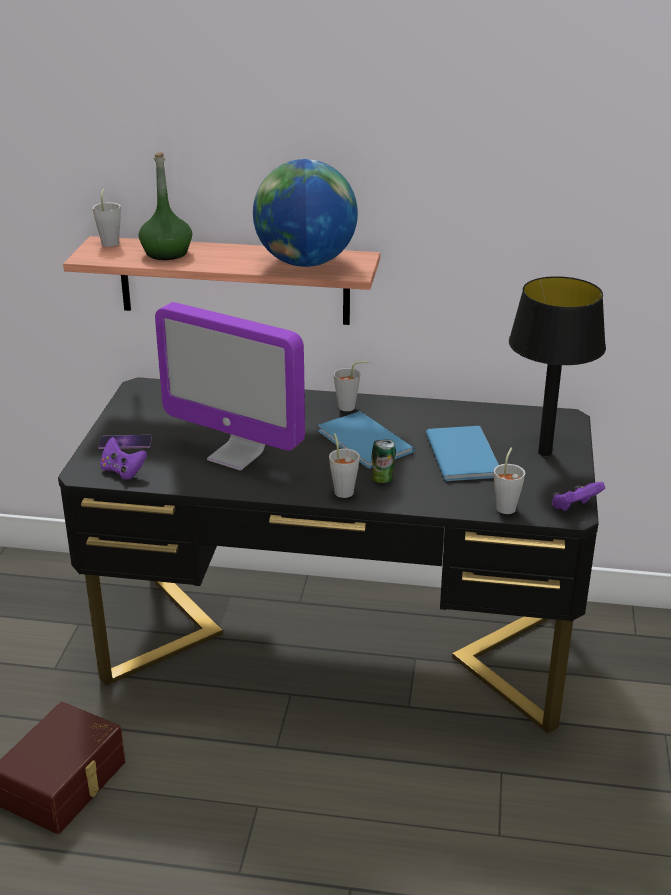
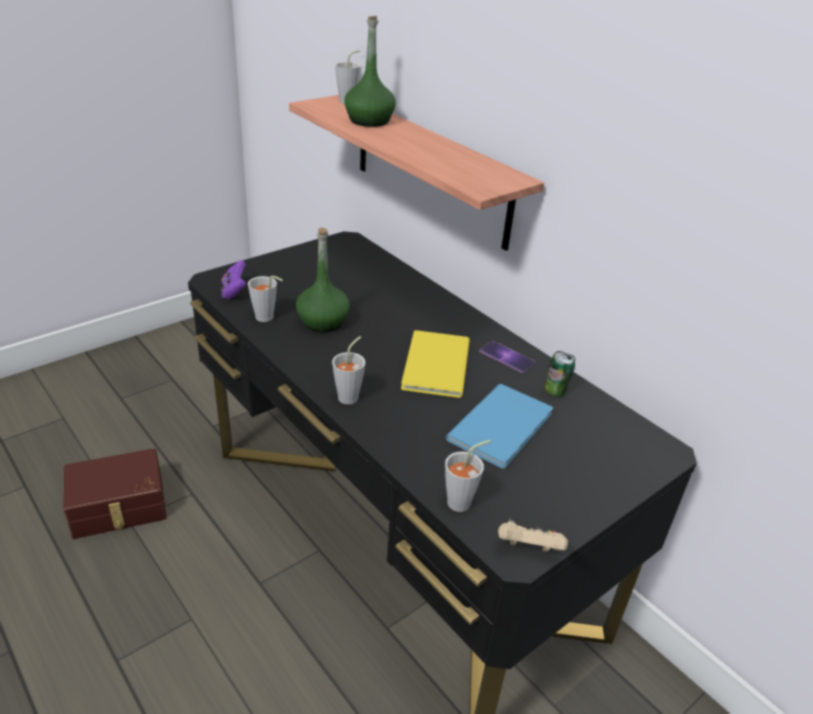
camera: 40 degrees right, 5 degrees up
(125, 442) = (271, 272): phone -> phone (506, 357)
(236, 455) = (323, 322): monitor -> green bottle
(305, 263) = (457, 166): globe -> none
(350, 407) = (472, 330): grey cup -> grey cup (267, 319)
(364, 443) = (433, 366): blue book -> yellow book
(383, 479) = (396, 406): can -> can (555, 392)
(544, 452) = (586, 471): black table lamp -> none
(574, 508) = (528, 549): purple game controller -> beige game controller

